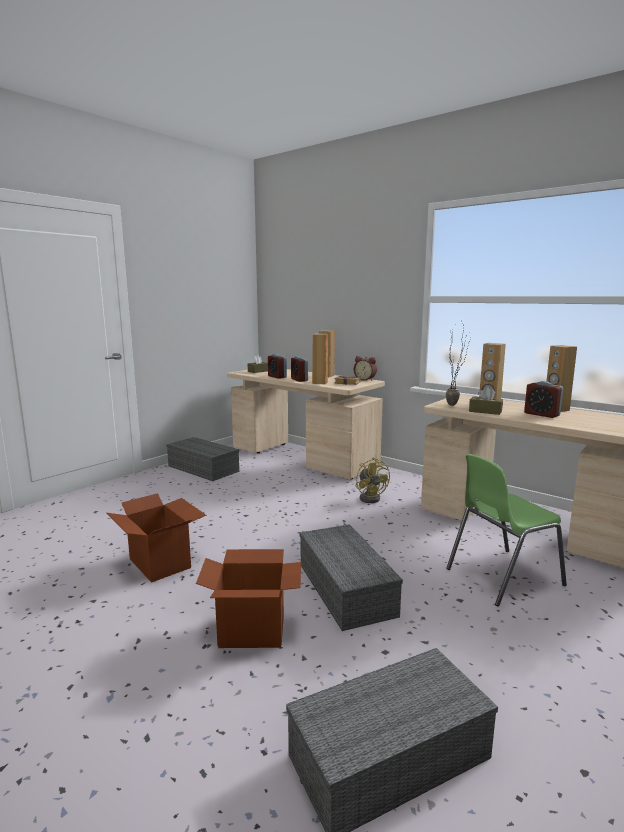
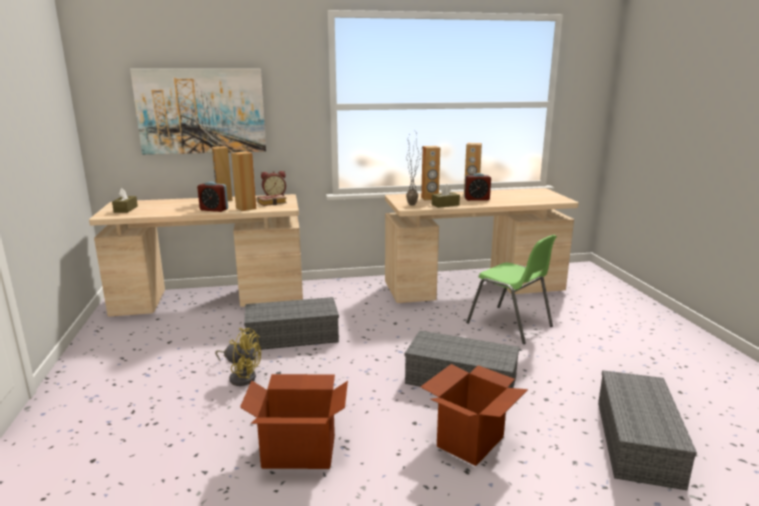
camera: 50 degrees left, 5 degrees up
(204, 468) = (123, 353): grey storage box -> grey storage box (293, 335)
(277, 377) = (176, 211): alarm clock -> none
(325, 301) = (201, 111): none -> picture
(371, 497) = (344, 310): yellow fan -> yellow fan (241, 376)
(501, 576) = (510, 325): green chair -> green chair turned 60 degrees counterclockwise

